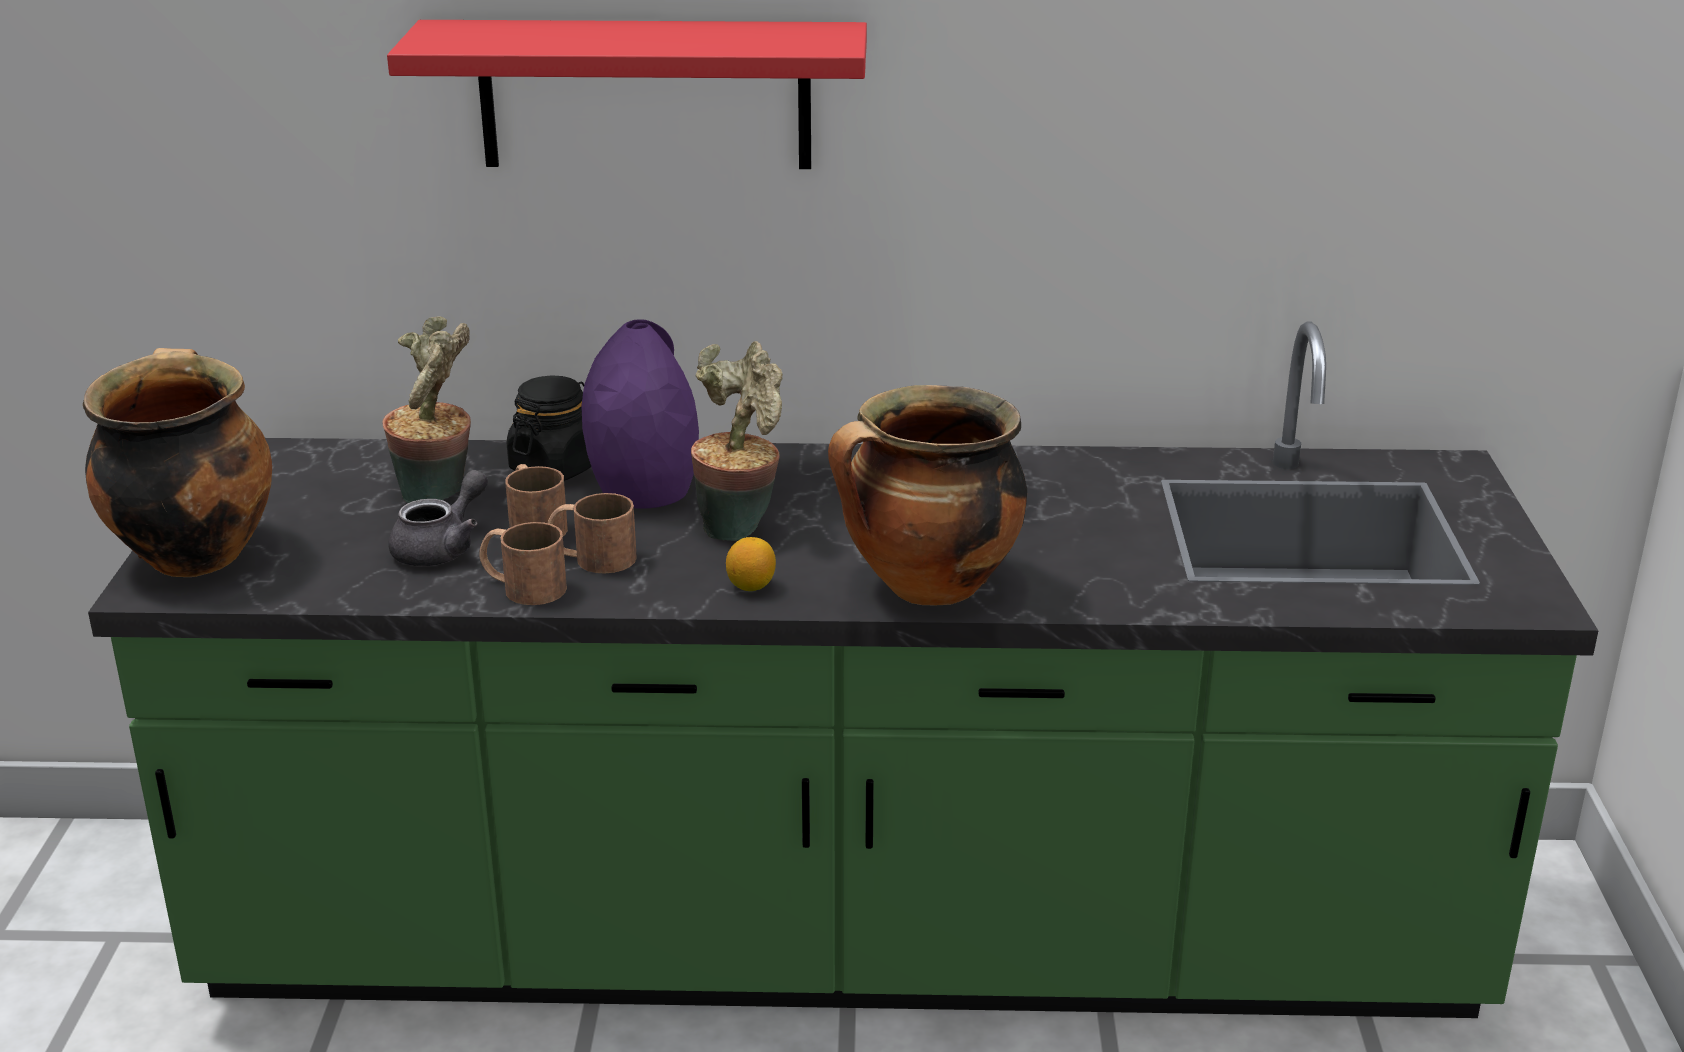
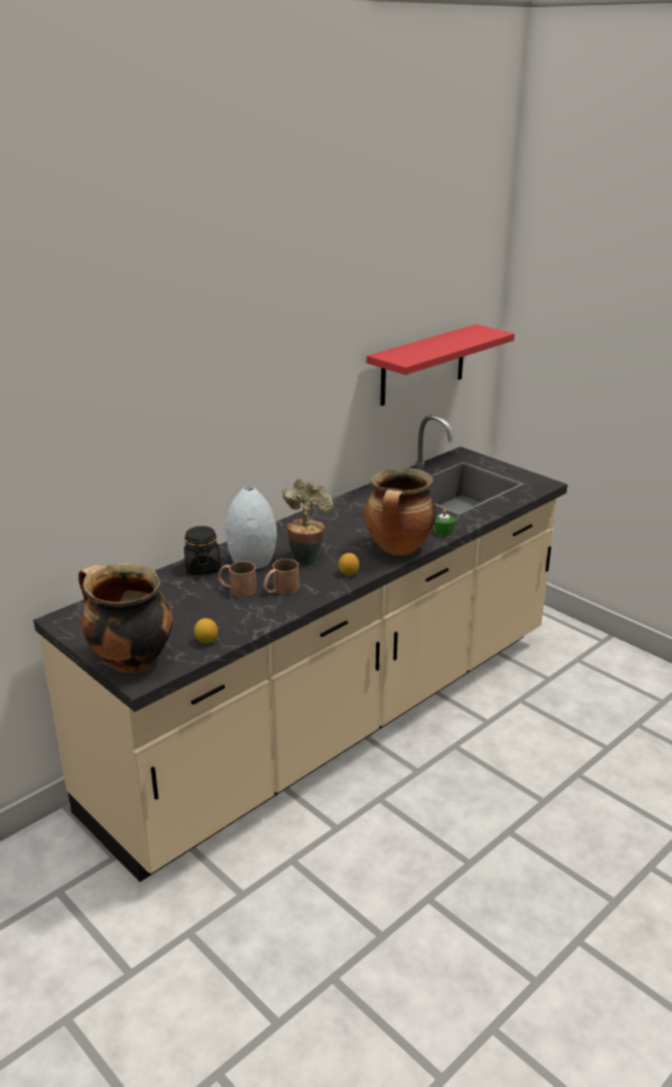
camera: 45 degrees left, 0 degrees up
(334, 580) = (206, 641): none -> lemon
(439, 495) = (180, 596): potted plant -> none
(442, 548) = (222, 611): grey teapot -> none
(522, 586) = (277, 609): brown mug -> none
(643, 491) = (251, 561): purple vase -> grey vase
(645, 94) = (205, 391): red shelf -> red shelf (423, 365)
(842, 942) = (336, 719): green counter -> beige counter
(1086, 596) = (443, 531): none -> green candle

